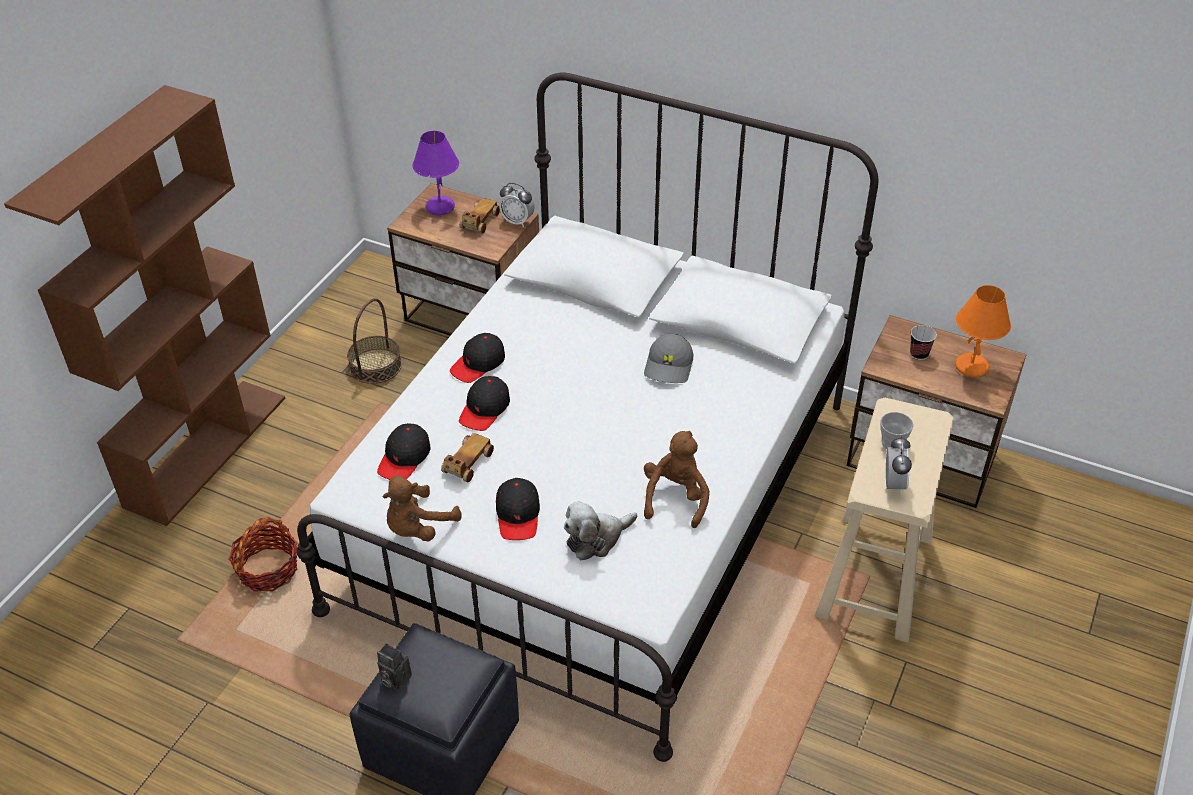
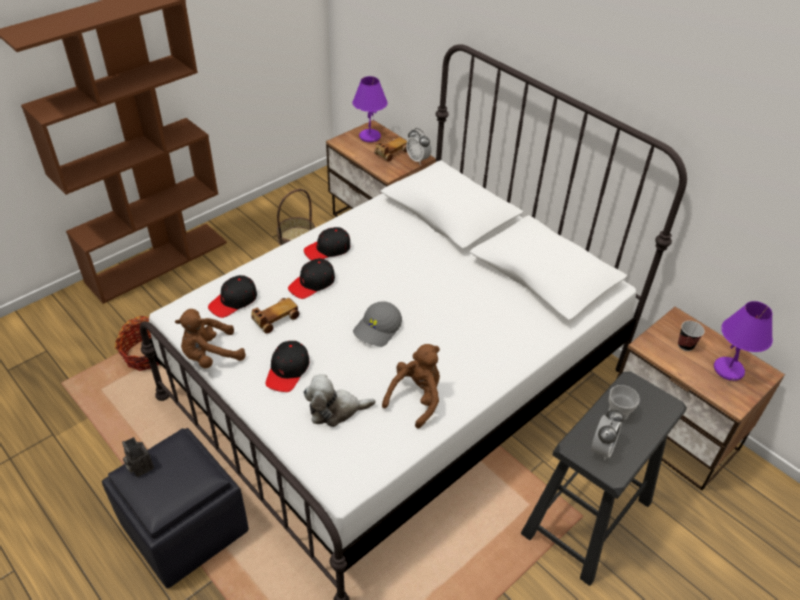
camera: 20 degrees right, 0 degrees up
(669, 367) = (469, 293): grey cap -> grey cap (378, 329)
(875, 575) = (587, 517): beige stool -> black stool
(972, 367) = (729, 370): orange table lamp -> purple table lamp

